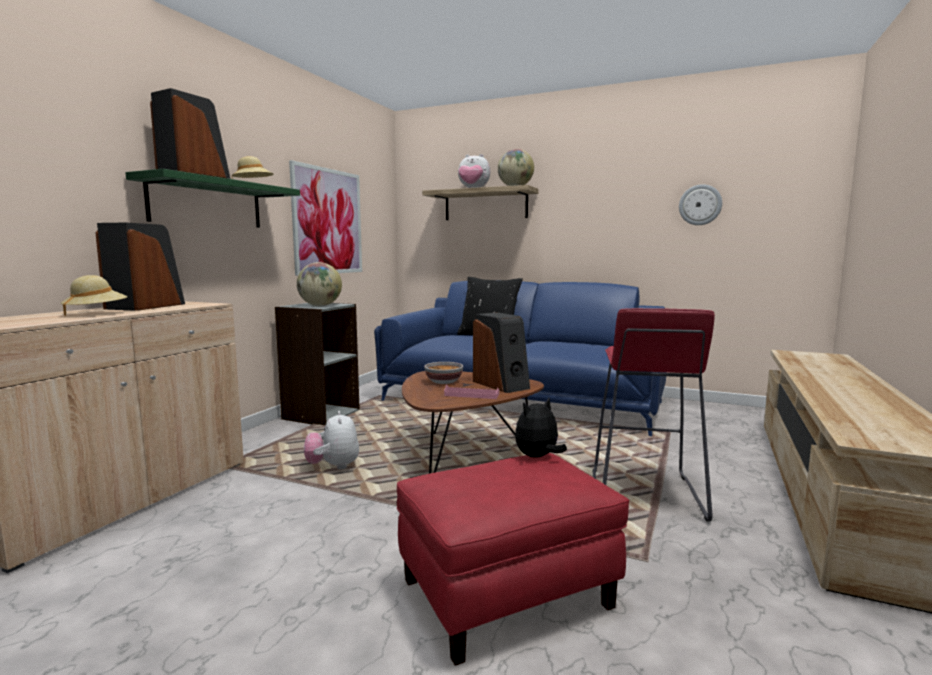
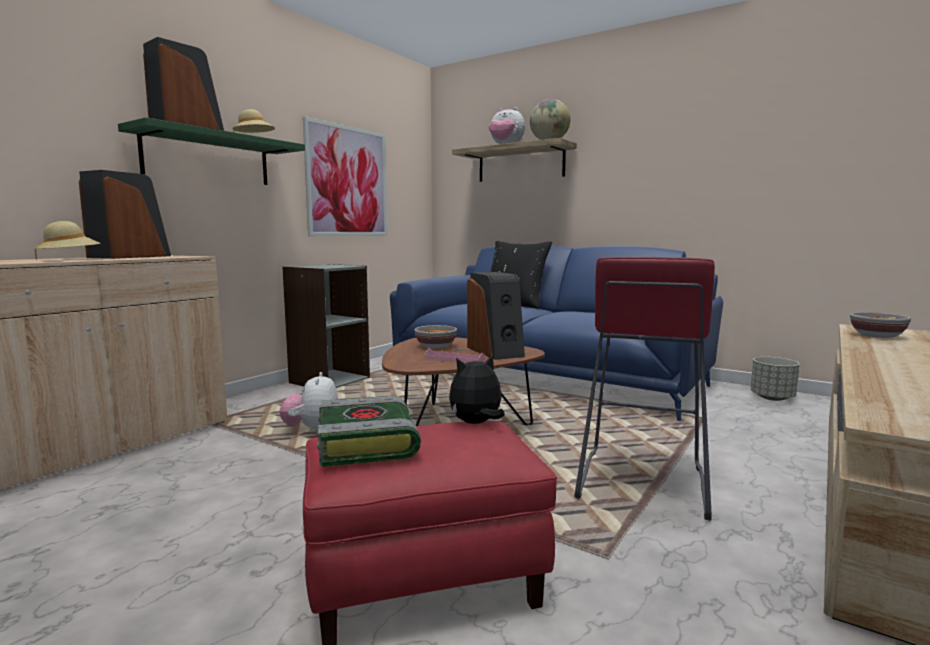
camera: 10 degrees right, 0 degrees up
(320, 306) = (327, 266): globe -> none
(463, 483) = (368, 444): none -> book
(700, 205) = (762, 154): wall clock -> none
(714, 411) = (772, 398): none -> grey planter
(805, 360) = (876, 336): none -> bowl

